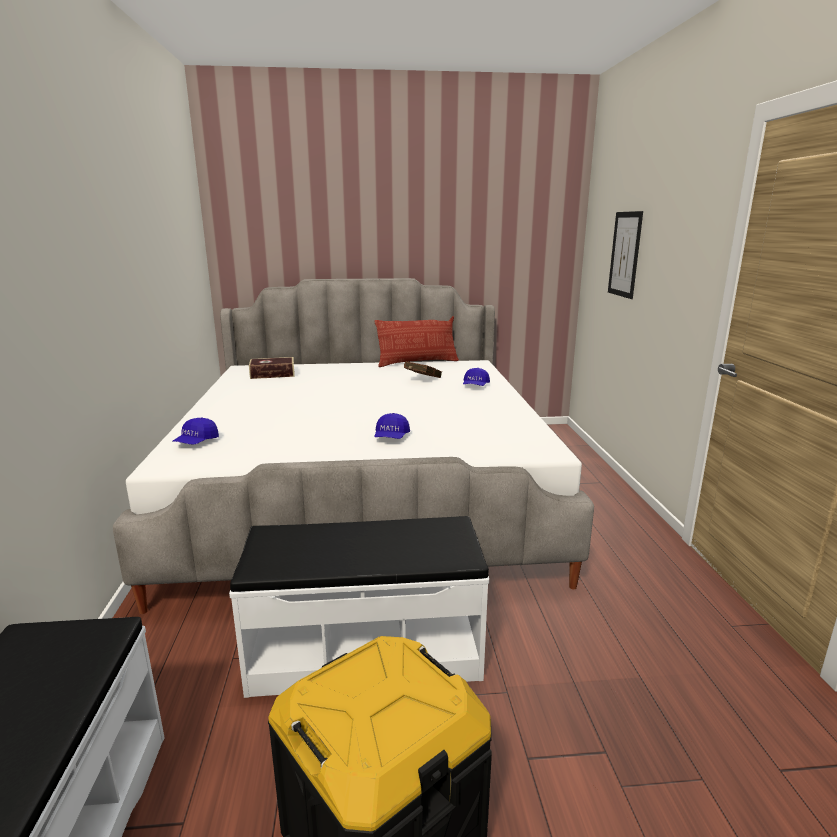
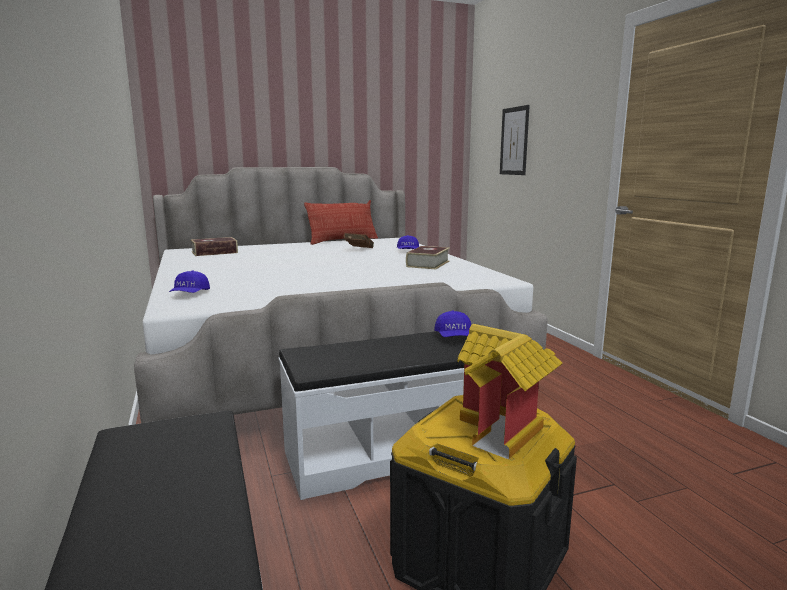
camera: 15 degrees left, 5 degrees down
(391, 437) = (369, 281): blue cap -> blue cap (454, 337)
(392, 714) = (505, 431): none -> toy house
(481, 412) = (428, 264): none -> book

